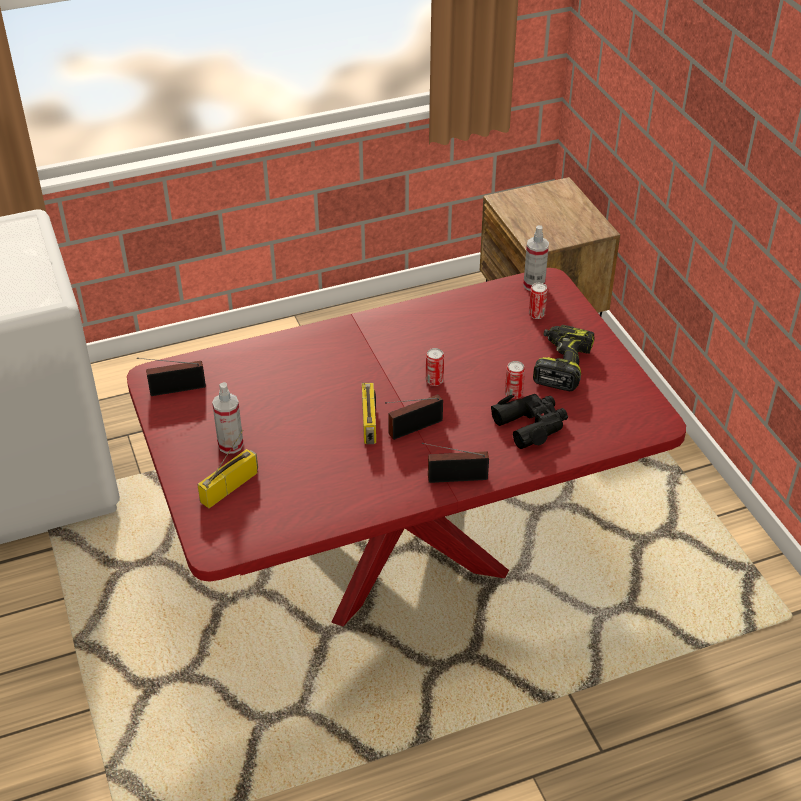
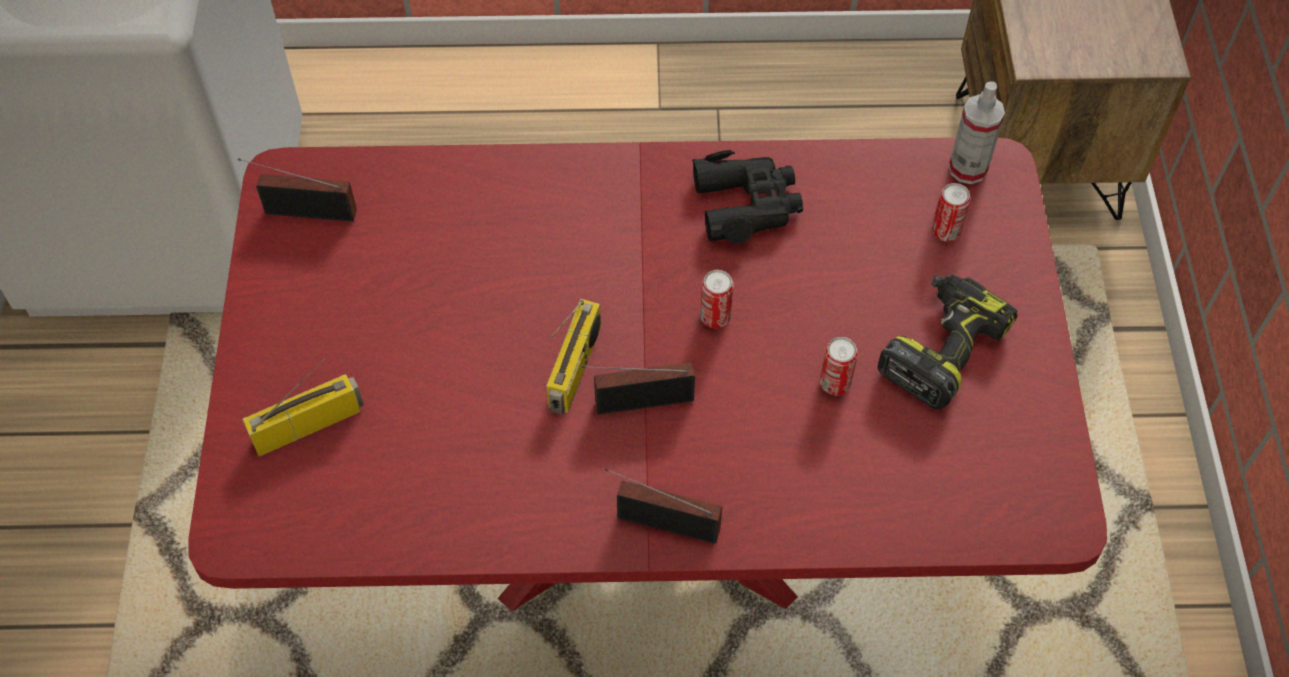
camera: 20 degrees right, 15 degrees up
(230, 445) = (343, 344): spray bottle -> none
(531, 424) = (837, 455): black binoculars -> black binoculars (747, 204)

